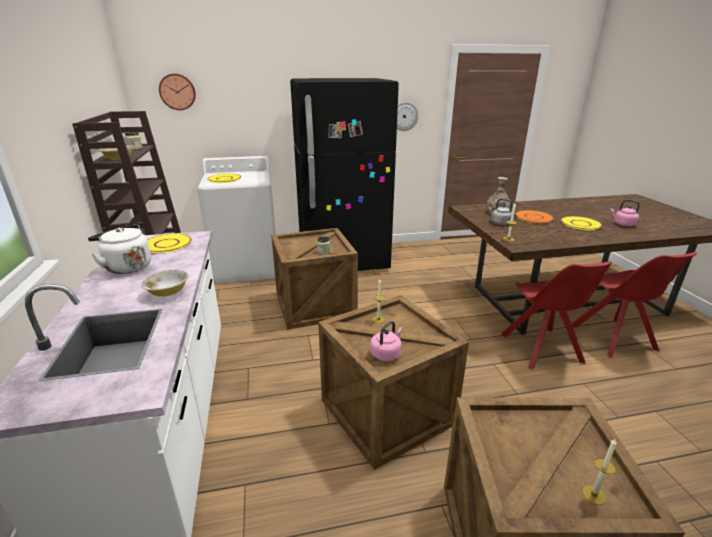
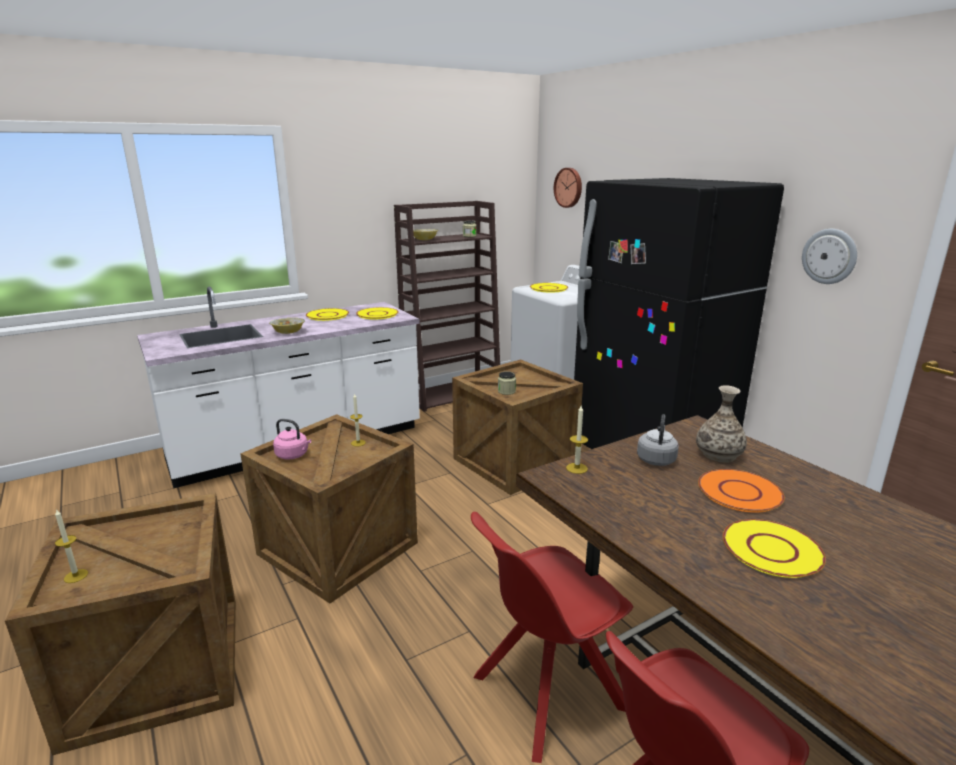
camera: 70 degrees right, 5 degrees down
(127, 267) = (328, 315): white kettle -> yellow plate
(622, 224) = (866, 622): pink kettle -> none

